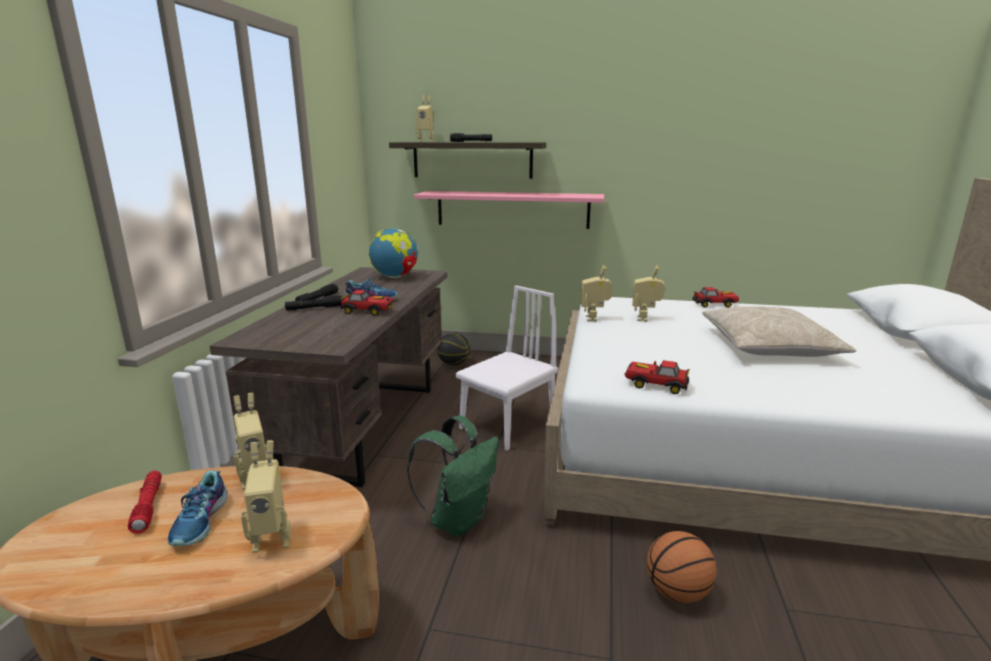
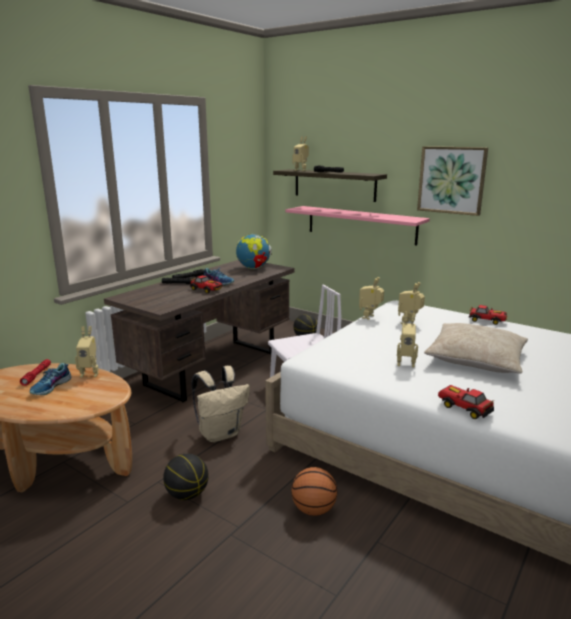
camera: 25 degrees right, 0 degrees up
(272, 539) = (72, 402): toy robot -> toy robot (405, 363)
(458, 519) = (220, 433): green backpack -> beige backpack
(493, 633) = (187, 494): none -> basketball
(630, 146) = (451, 180): none -> picture
(655, 385) = (343, 368): toy car -> toy car (464, 408)

